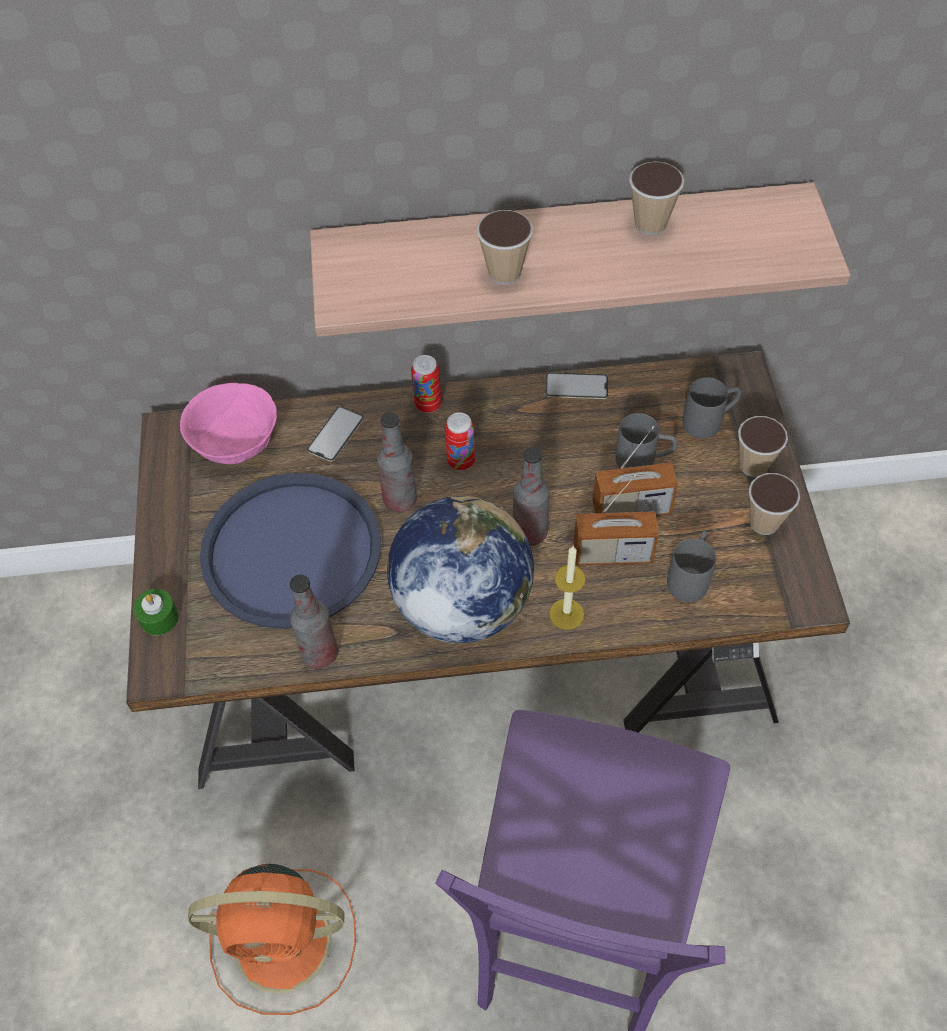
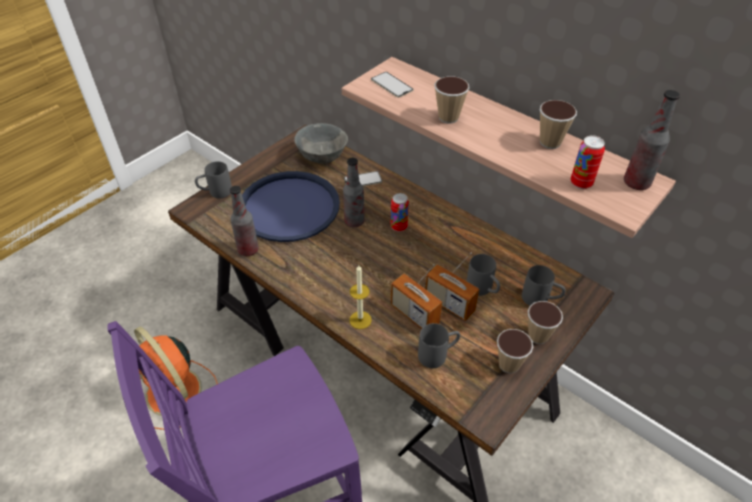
camera: 45 degrees right, 10 degrees down
(159, 618) = (215, 192): green candle -> grey mug
(236, 443) = (322, 156): pink bowl -> grey bowl
(428, 404) = (415, 196): can -> can (581, 183)
(461, 603) = (323, 278): globe -> none
(530, 533) = (389, 276): bottle -> bottle (636, 183)
(576, 386) = (492, 237): phone -> phone (391, 85)

